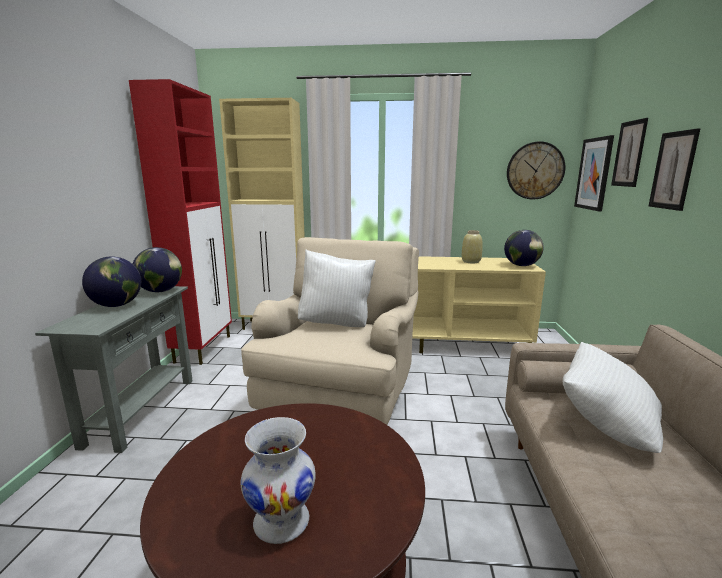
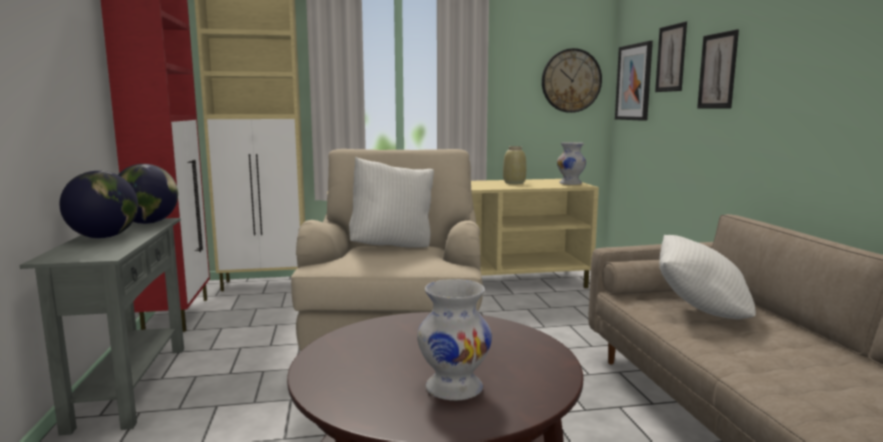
camera: 15 degrees left, 5 degrees down
(521, 265) = (571, 183): globe -> white vase

